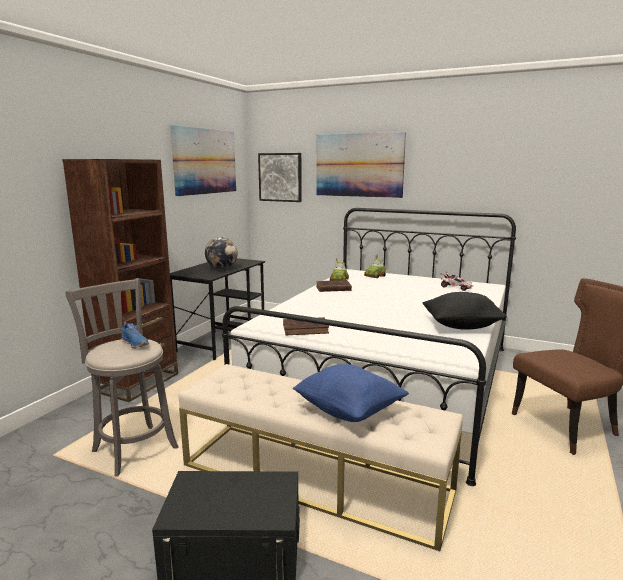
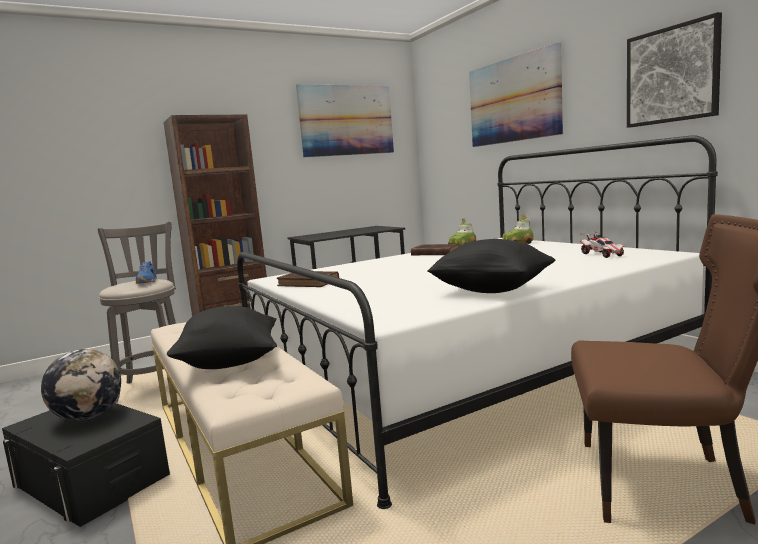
camera: 35 degrees right, 5 degrees down
(222, 268) = (345, 233): globe -> globe (88, 416)
(280, 177) = (442, 131): picture -> picture (672, 75)
(348, 411) = (231, 363): blue pillow -> black pillow

